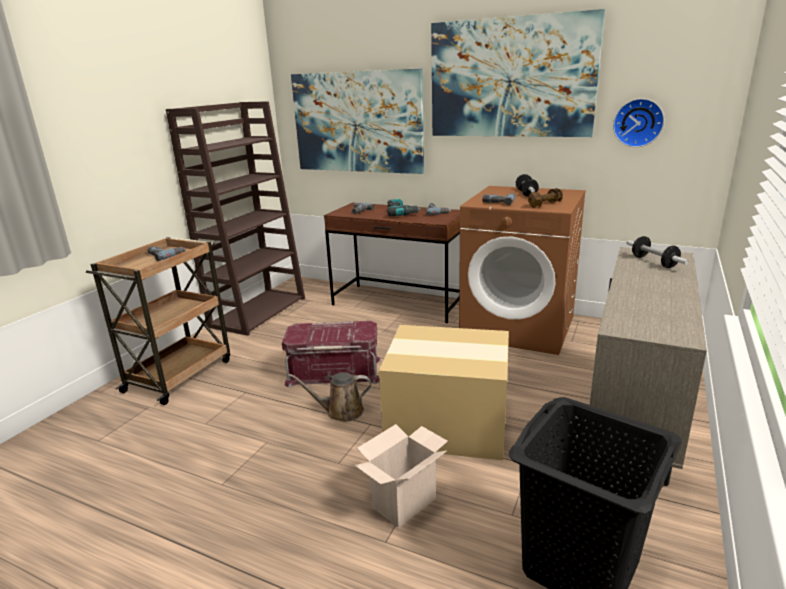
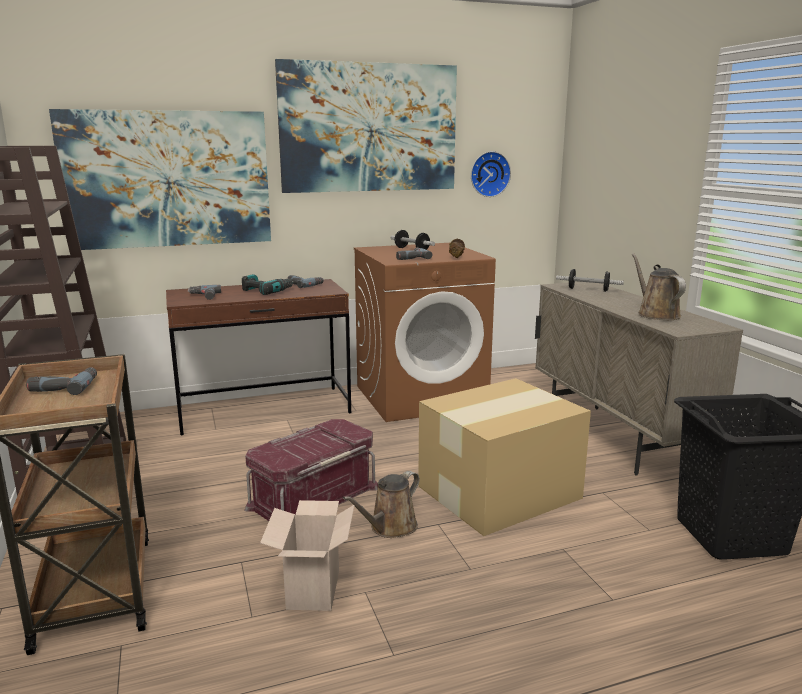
camera: 45 degrees left, 5 degrees down
(404, 501) = (572, 564): cardboard box -> cardboard box (311, 588)
(649, 305) = (656, 314): none -> brown watering can

